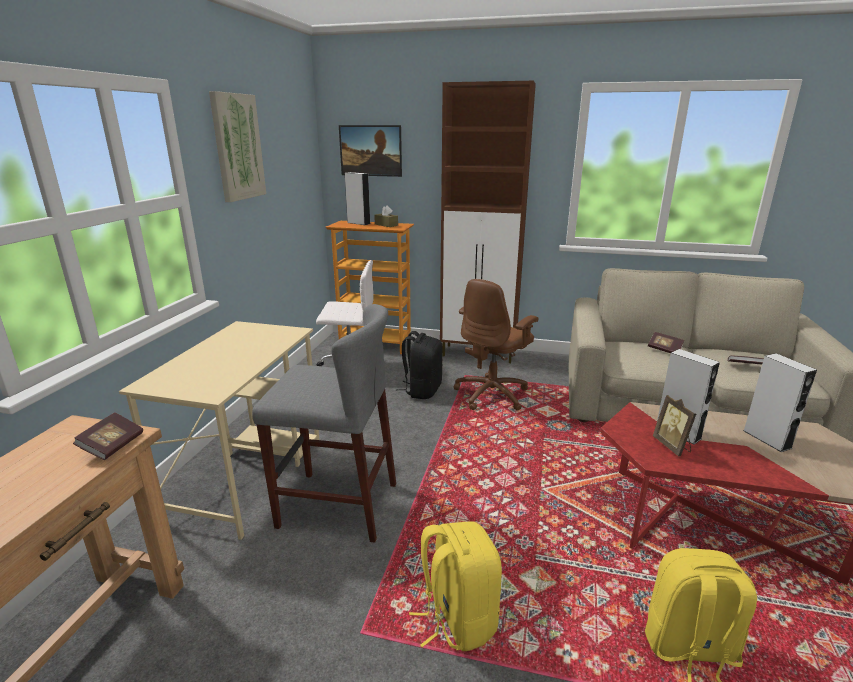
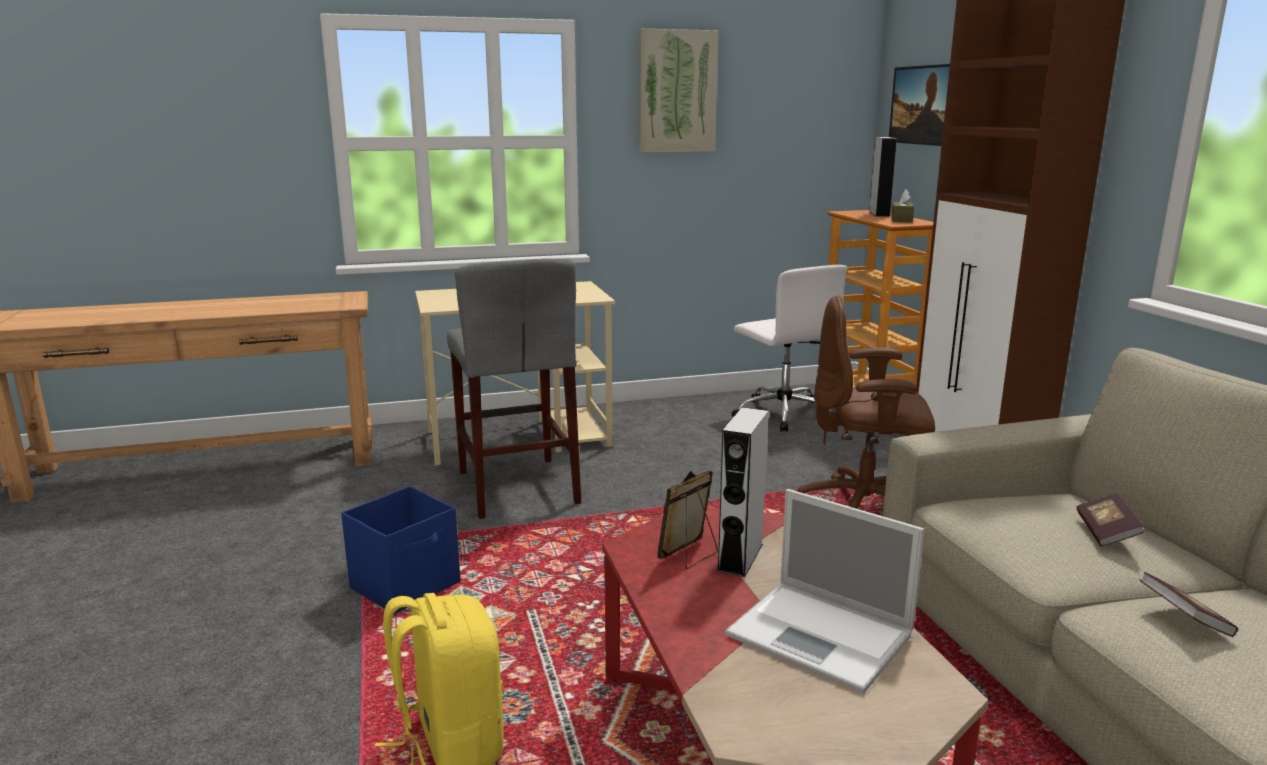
camera: 60 degrees right, 5 degrees down
(112, 446) = (333, 306): book -> none
(422, 390) = (797, 464): black backpack -> none
(457, 618) = (407, 585): yellow backpack -> blue storage box
(767, 439) = (822, 636): grey speaker -> laptop

